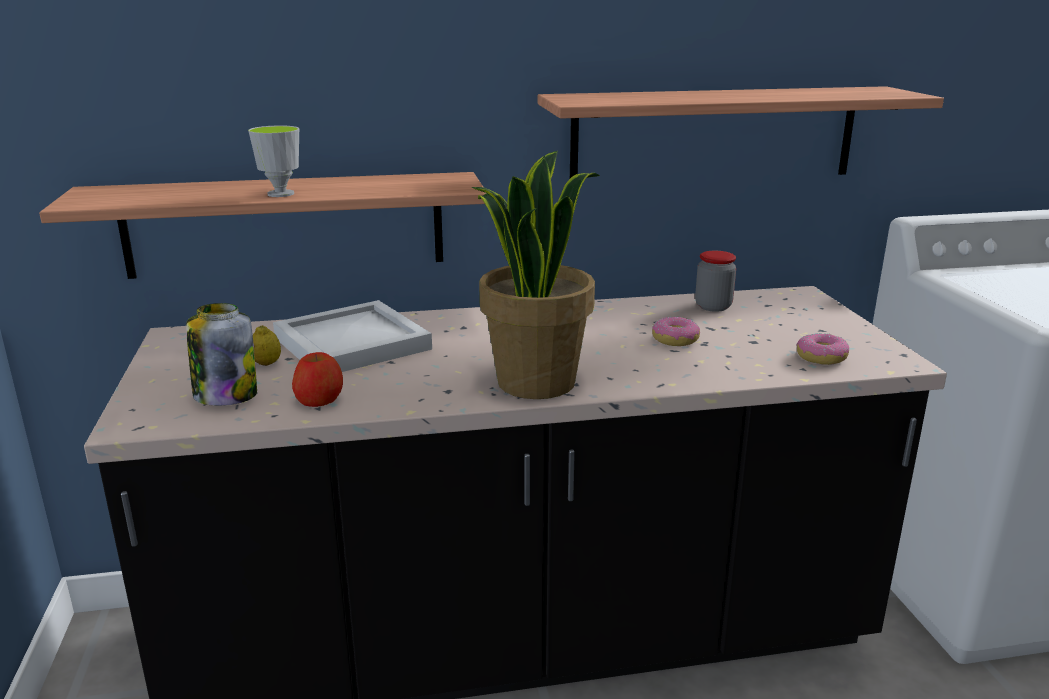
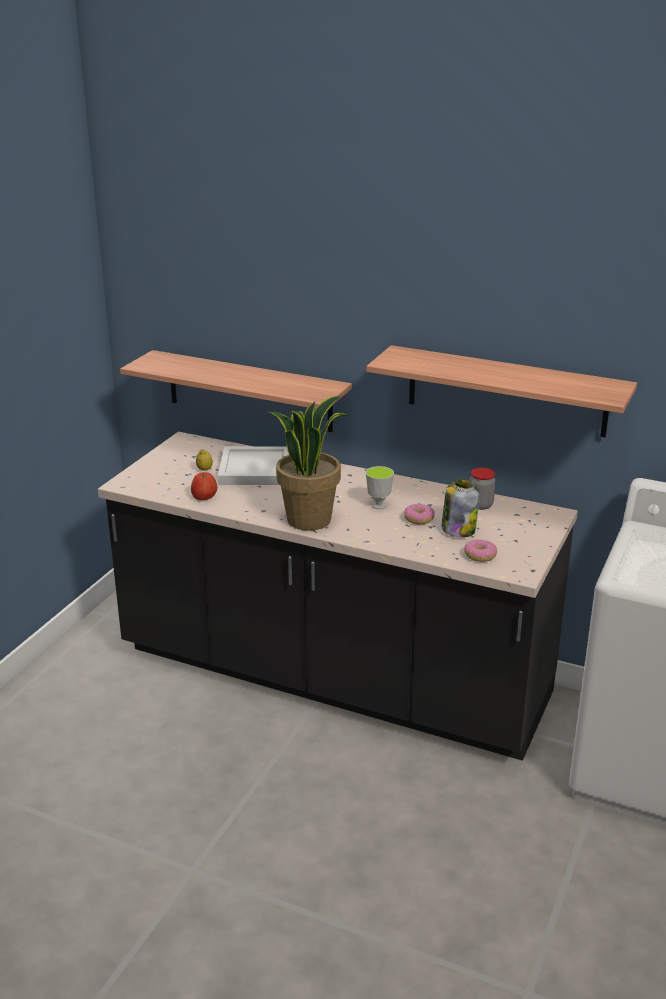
camera: 35 degrees right, 5 degrees up
(225, 395) = (170, 481): jar -> jar (458, 529)
(280, 194) = (230, 380): cup -> cup (379, 505)

